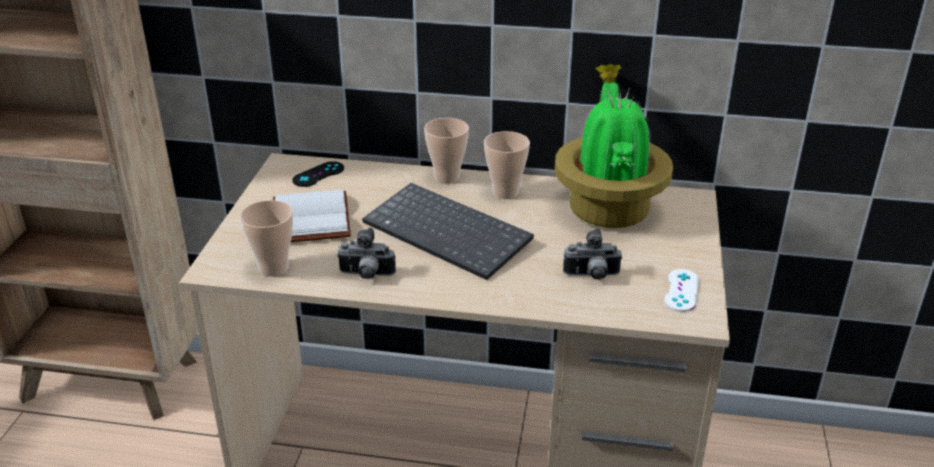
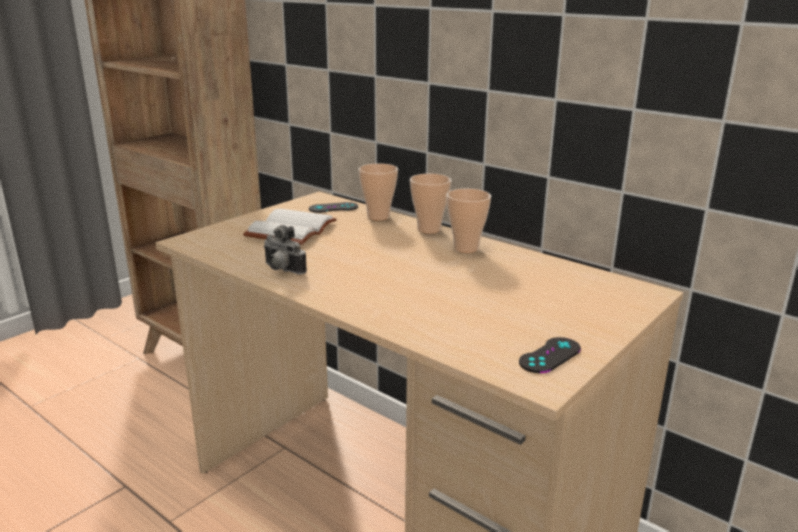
camera: 30 degrees right, 10 degrees down
(273, 268) = (224, 250): cup -> cup (378, 216)
(450, 233) = (384, 261): keyboard -> none
(591, 276) = (470, 320): camera -> none
(608, 207) = (550, 278): potted plant -> none
(681, 290) = (550, 355): white game controller -> black game controller

